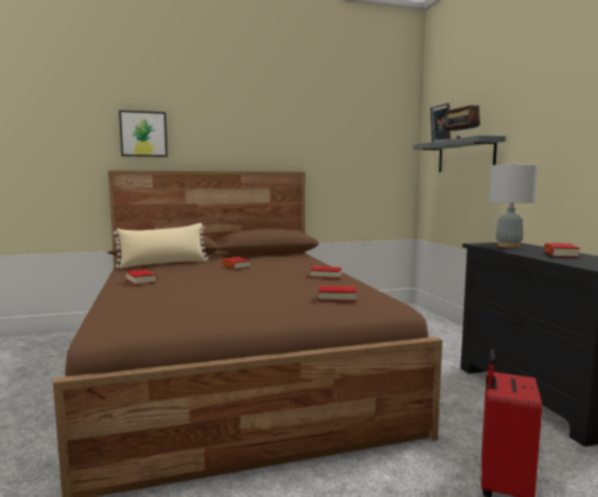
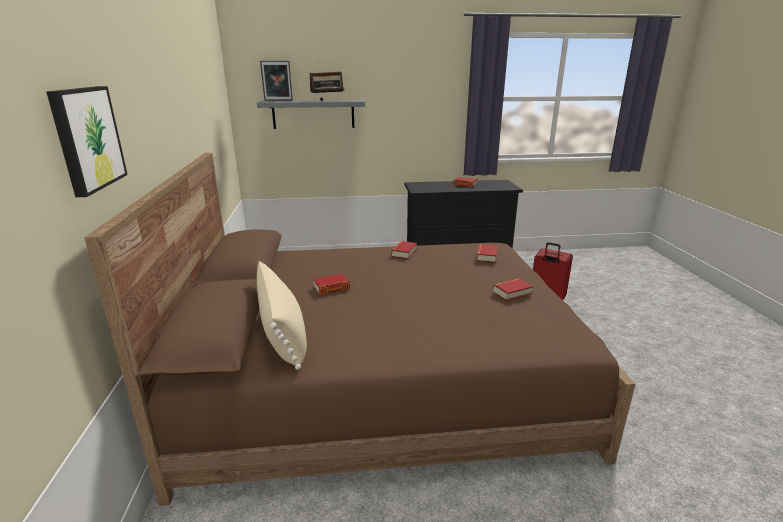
camera: 80 degrees left, 15 degrees up
(141, 281) = (406, 339): book -> book (512, 292)
(508, 246) = (428, 186): grey table lamp -> none

